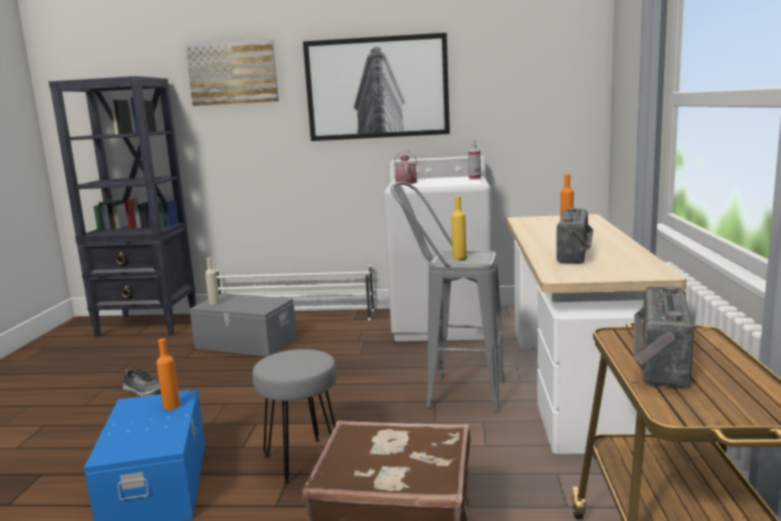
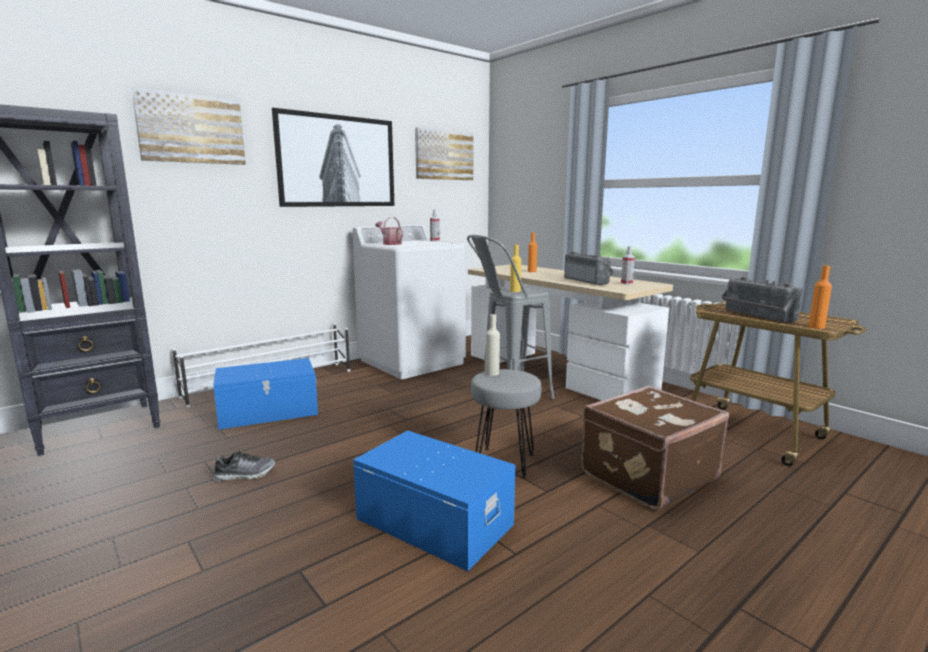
camera: 45 degrees left, 0 degrees up
(171, 406) = (419, 445): orange bottle -> orange bottle (816, 327)
(214, 303) = (232, 376): beige bottle -> beige bottle (492, 373)
(246, 343) = (269, 412): grey storage box -> blue storage box
(529, 64) = (444, 155): none -> picture
(615, 266) = (626, 283): none -> spray bottle

